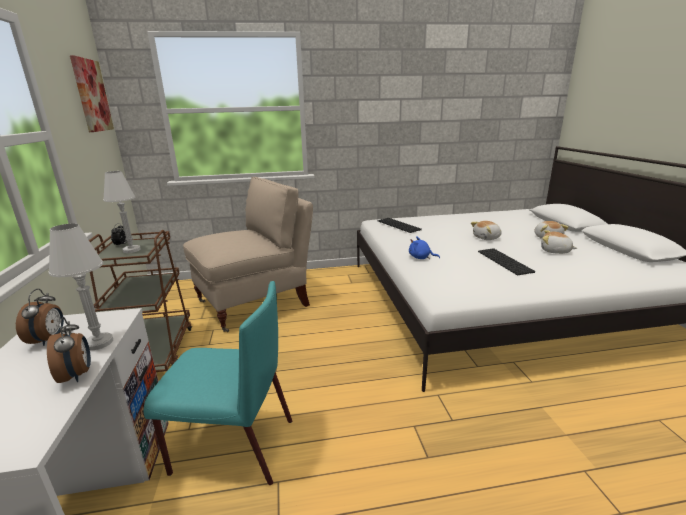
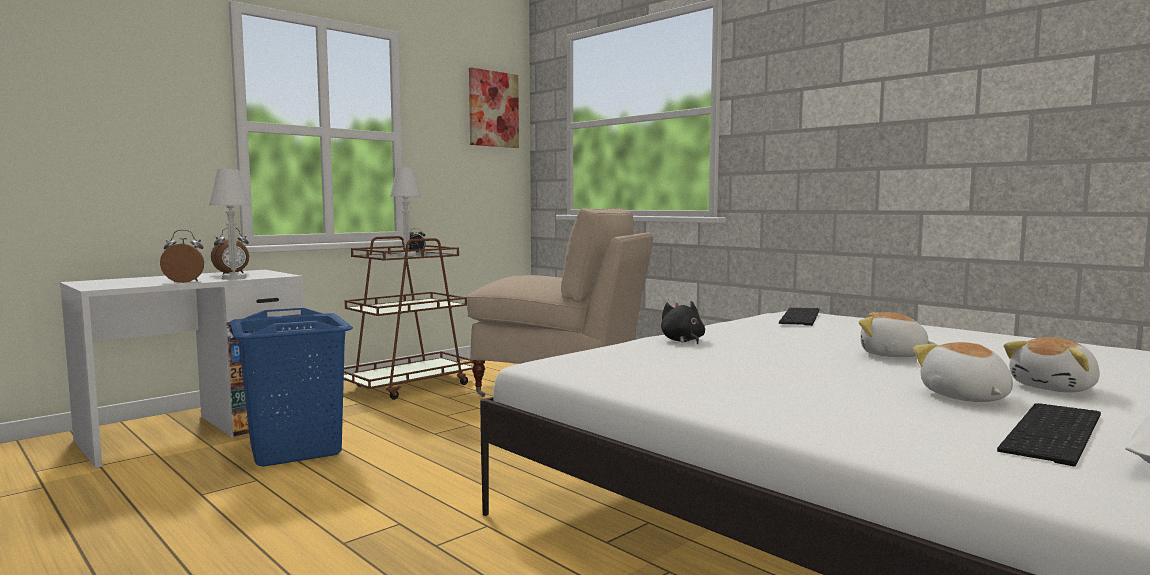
camera: 55 degrees right, 15 degrees down
(77, 375) = (185, 281): alarm clock -> alarm clock turned 135 degrees counterclockwise
(232, 446) = (294, 450): turquoise chair -> blue laundry basket
(421, 258) = (682, 341): blue plush toy -> black plush toy
(506, 261) = (787, 373): keyboard -> keyboard (1057, 433)

